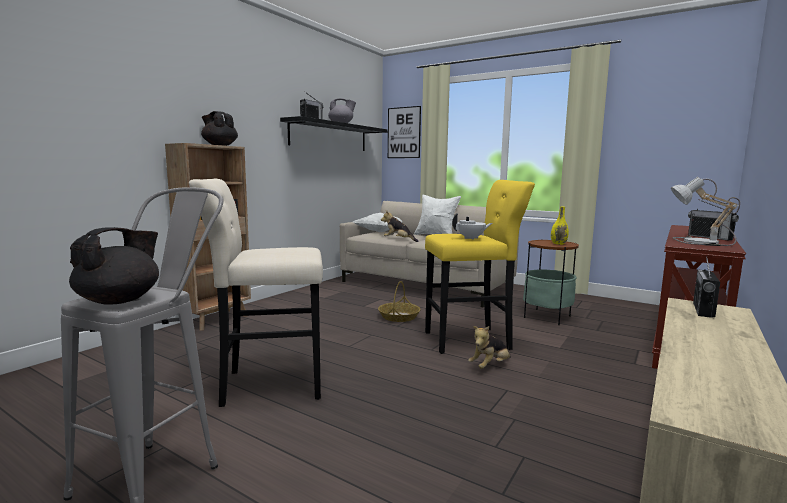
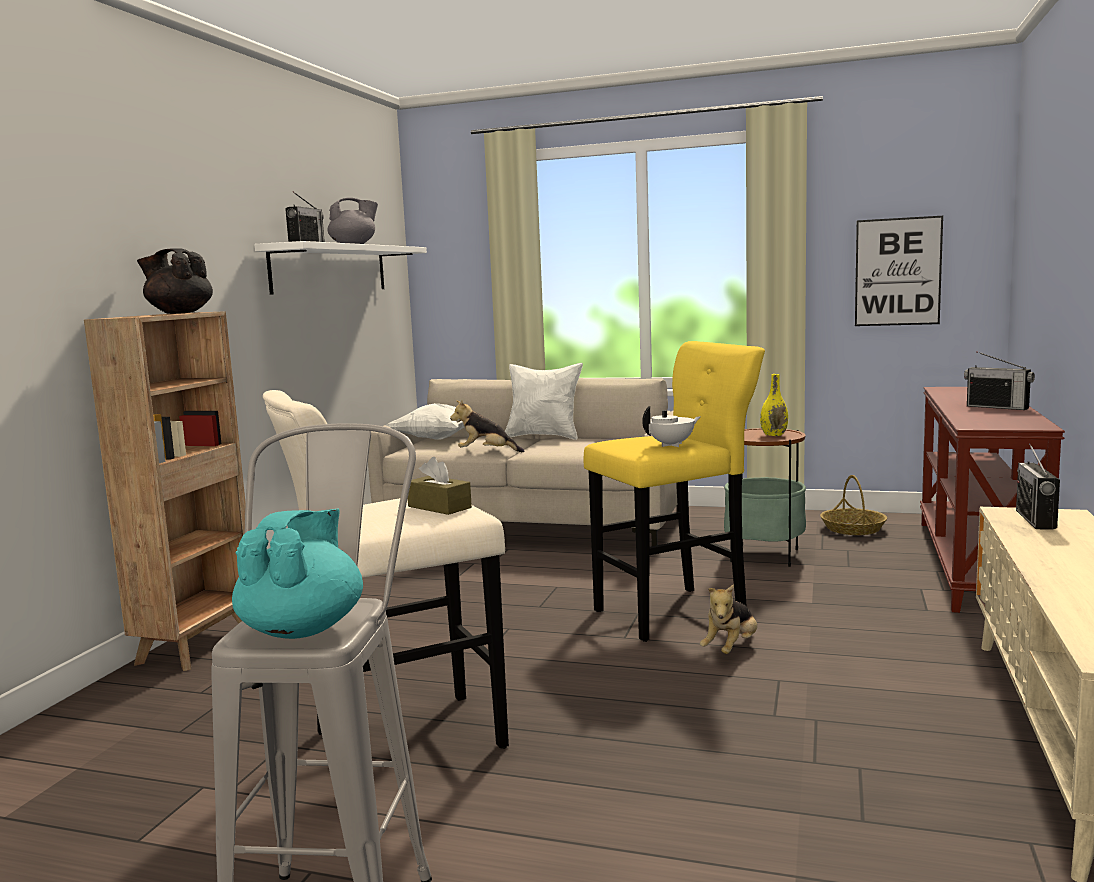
camera: 15 degrees left, 0 degrees up
(120, 300) = (303, 629): black teapot -> turquoise teapot
(294, 253) = (439, 507): none -> brown tissue box
(329, 136) = (331, 269): black shelf -> white shelf
(399, 317) = (530, 590): basket -> basket (852, 529)
(404, 132) = (451, 250): picture -> picture (897, 272)
(699, 242) = (993, 417): table lamp -> none

